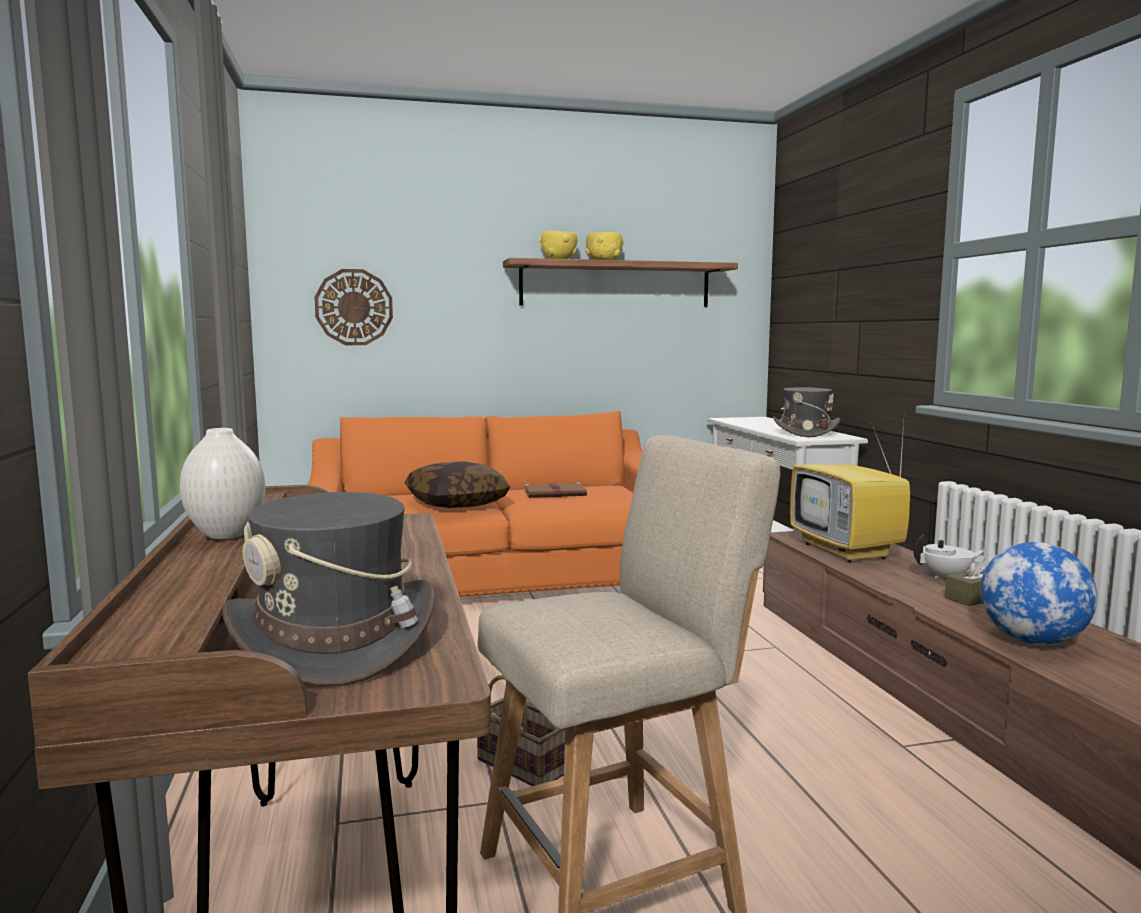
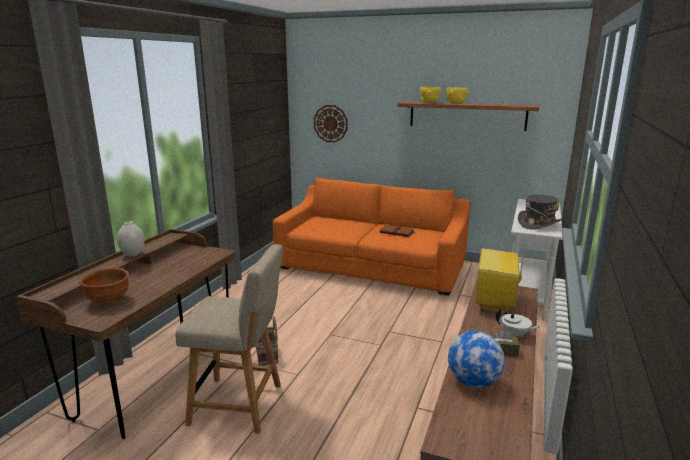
camera: 35 degrees right, 10 degrees up
(335, 640) = (108, 301): grey hat -> brown bowl
(456, 503) = (344, 229): pillow -> none

